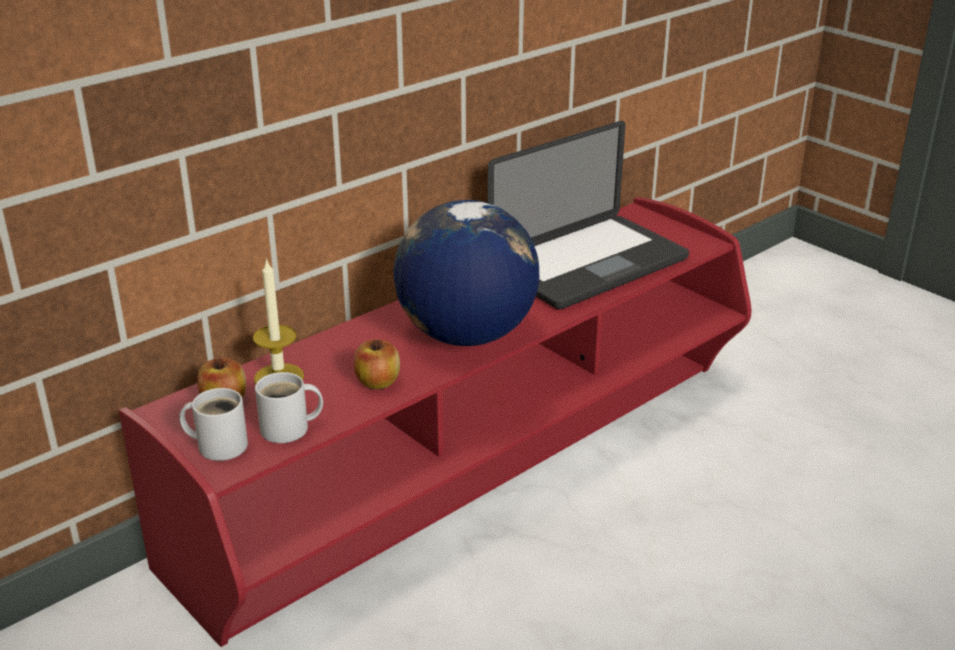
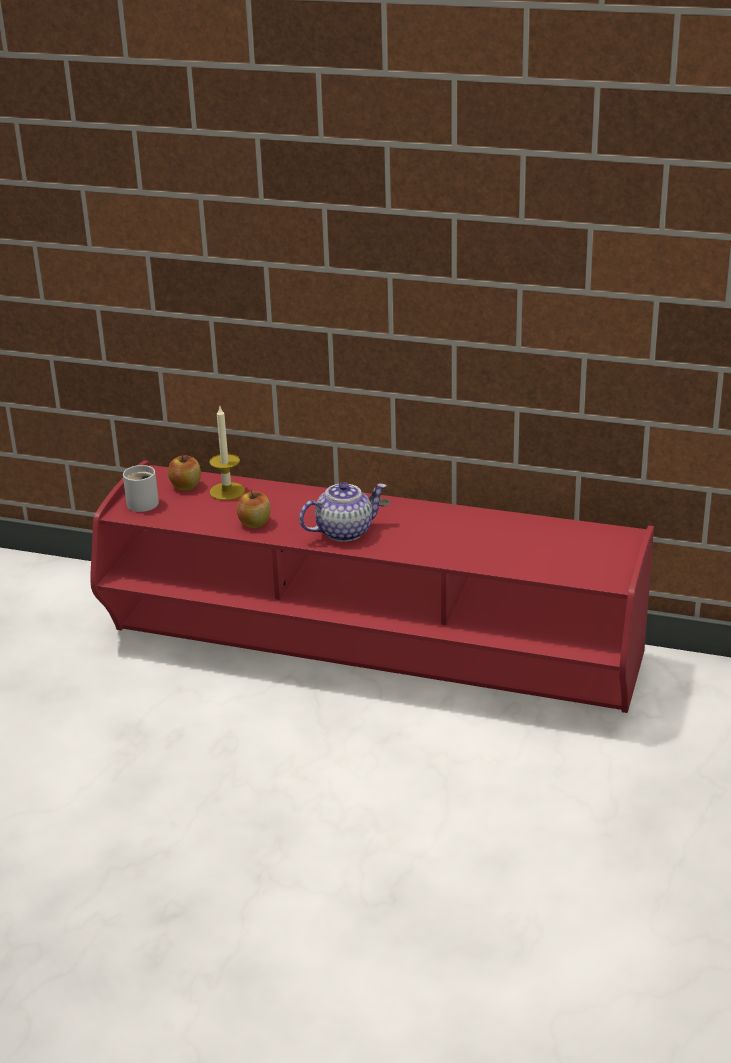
camera: 60 degrees right, 0 degrees up
(289, 429) = (177, 516): white mug -> none
(466, 335) = (344, 531): globe -> teapot
(589, 264) = (506, 543): laptop -> none

